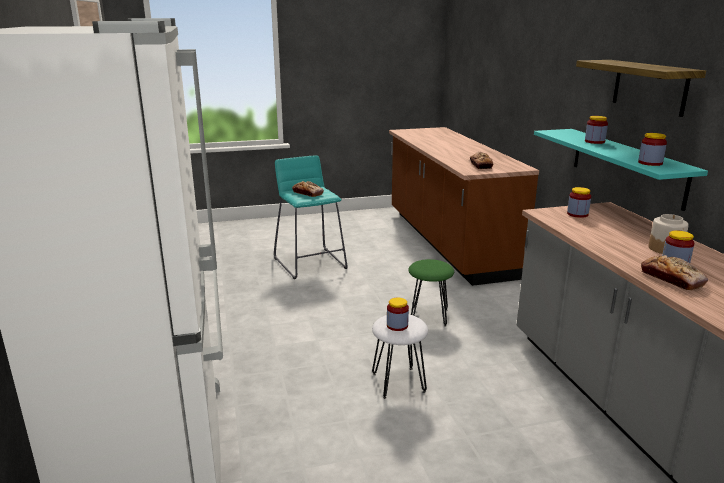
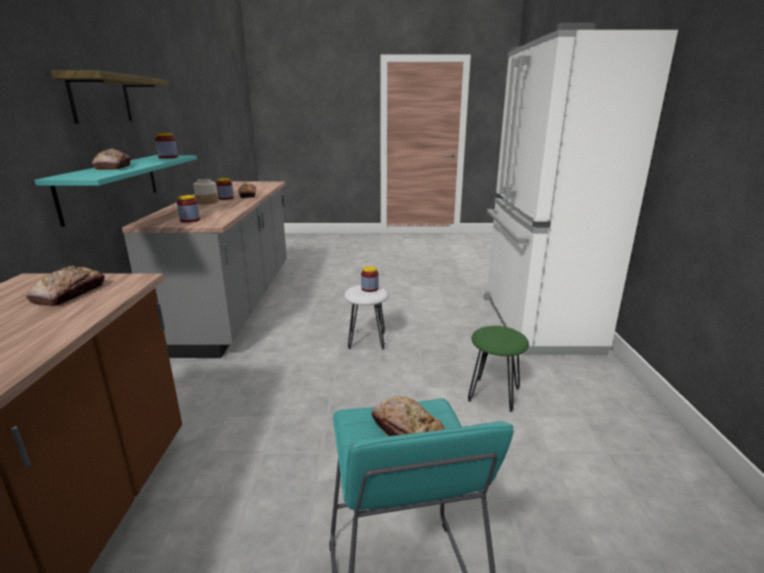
camera: 165 degrees left, 0 degrees up
(429, 316) = (283, 397): green stool -> green stool (493, 394)
(594, 141) = (114, 167): jar -> bread

